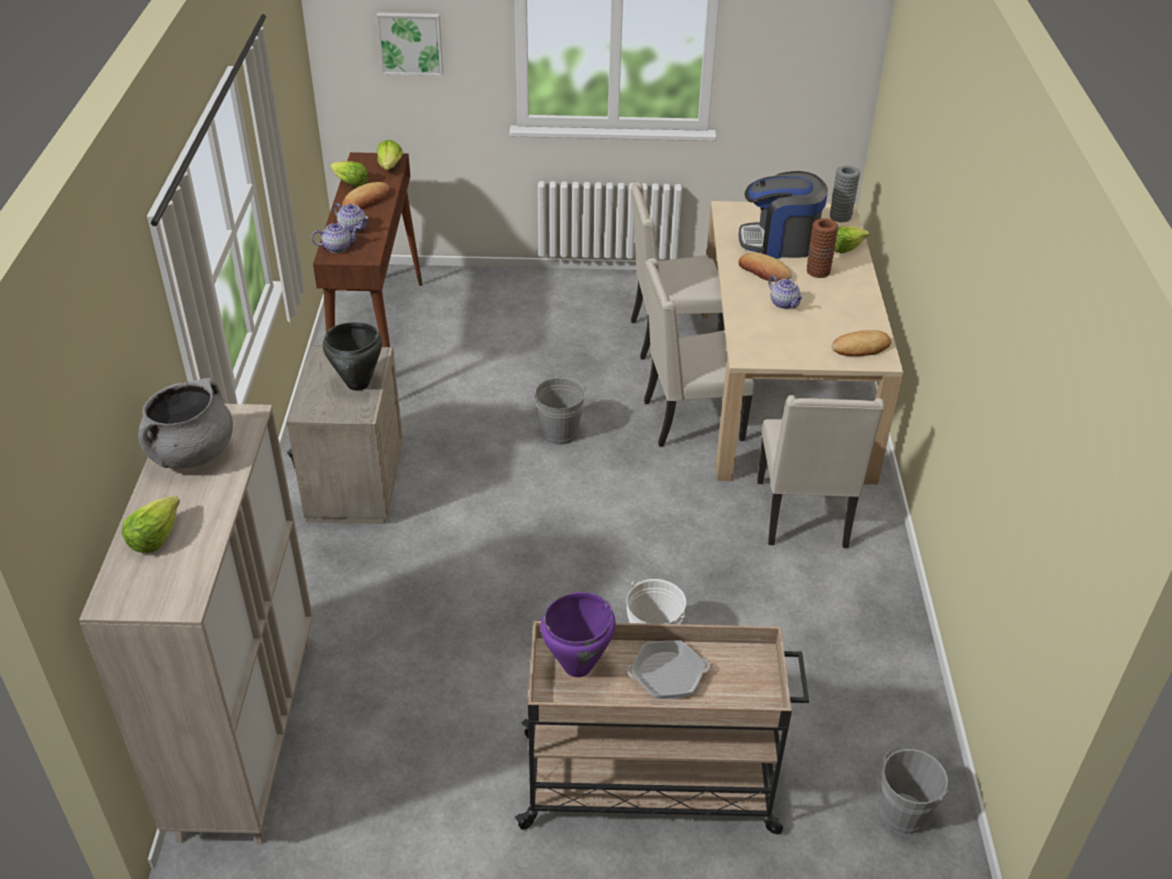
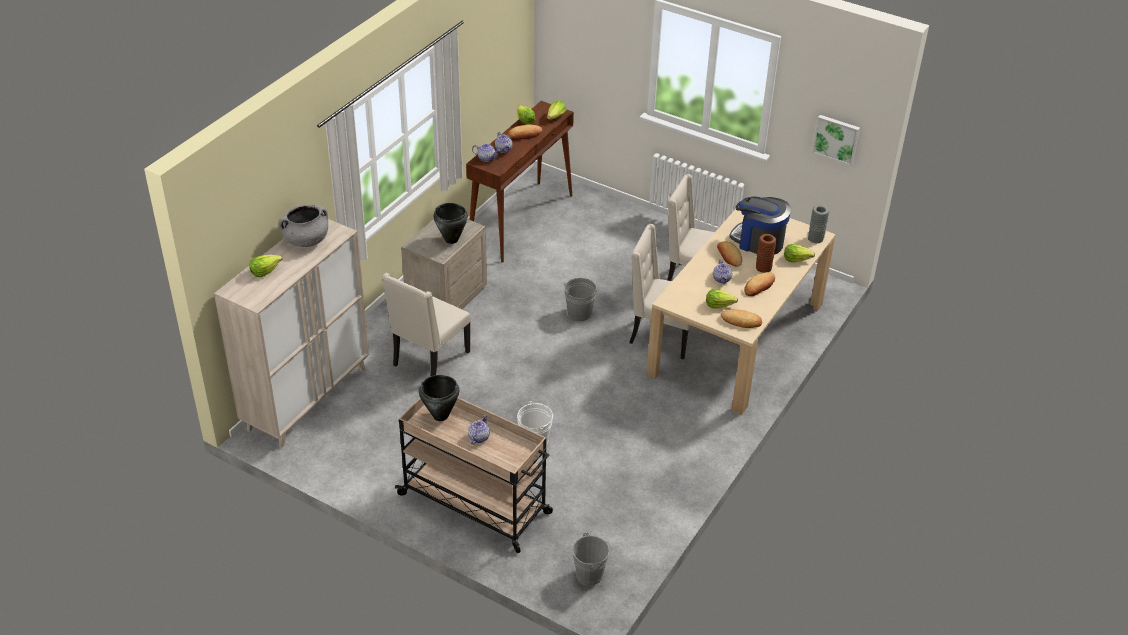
camera: 30 degrees right, 0 degrees up
(410, 43) = (590, 45): picture -> picture (836, 139)
(578, 666) = (441, 416): purple cooking pot -> black cooking pot
(667, 674) = (478, 437): frying pan -> teapot
(804, 516) = (679, 414): beige chair -> beige chair (429, 359)
(814, 337) = (719, 305): none -> lettuce
(837, 296) = (759, 286): none -> bread

